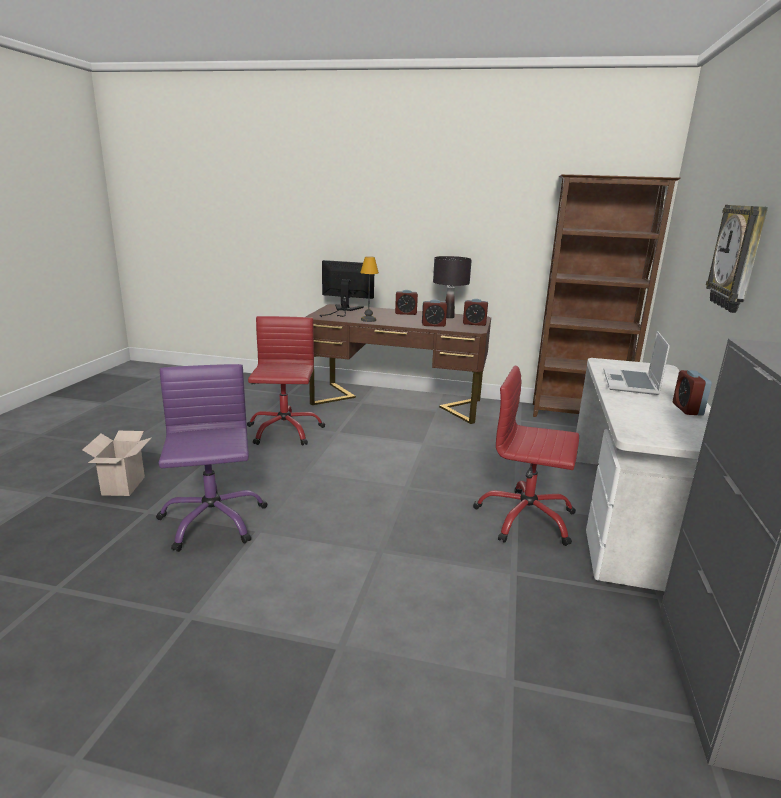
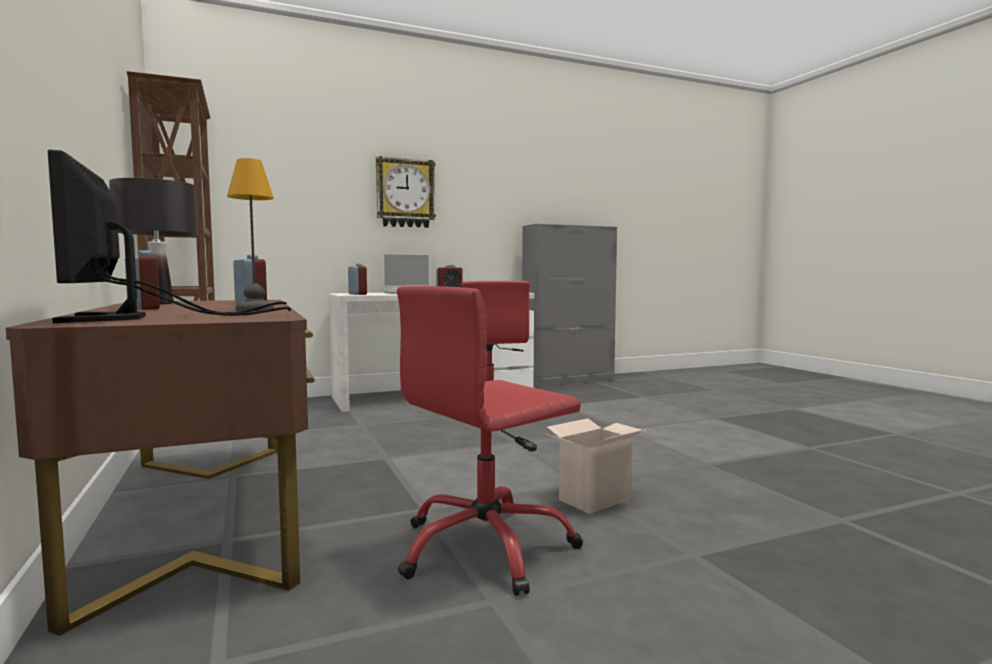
camera: 125 degrees left, 15 degrees down
(124, 486) = (889, 570): cardboard box -> cardboard box (595, 498)
(212, 521) = (753, 484): purple office chair -> none
(474, 324) = (212, 301): alarm clock -> alarm clock (357, 294)

